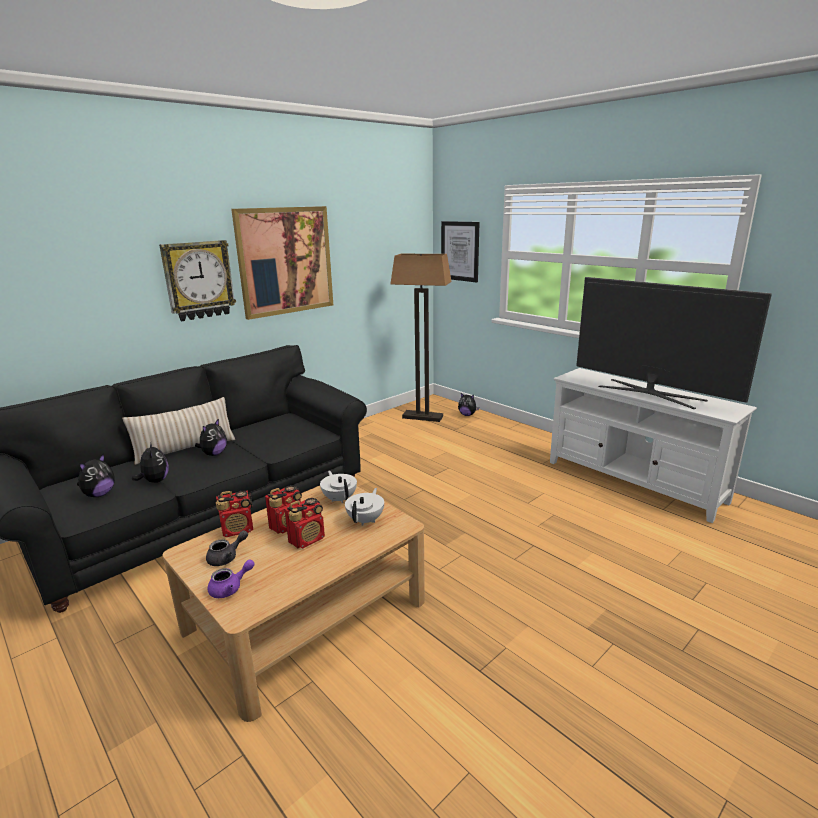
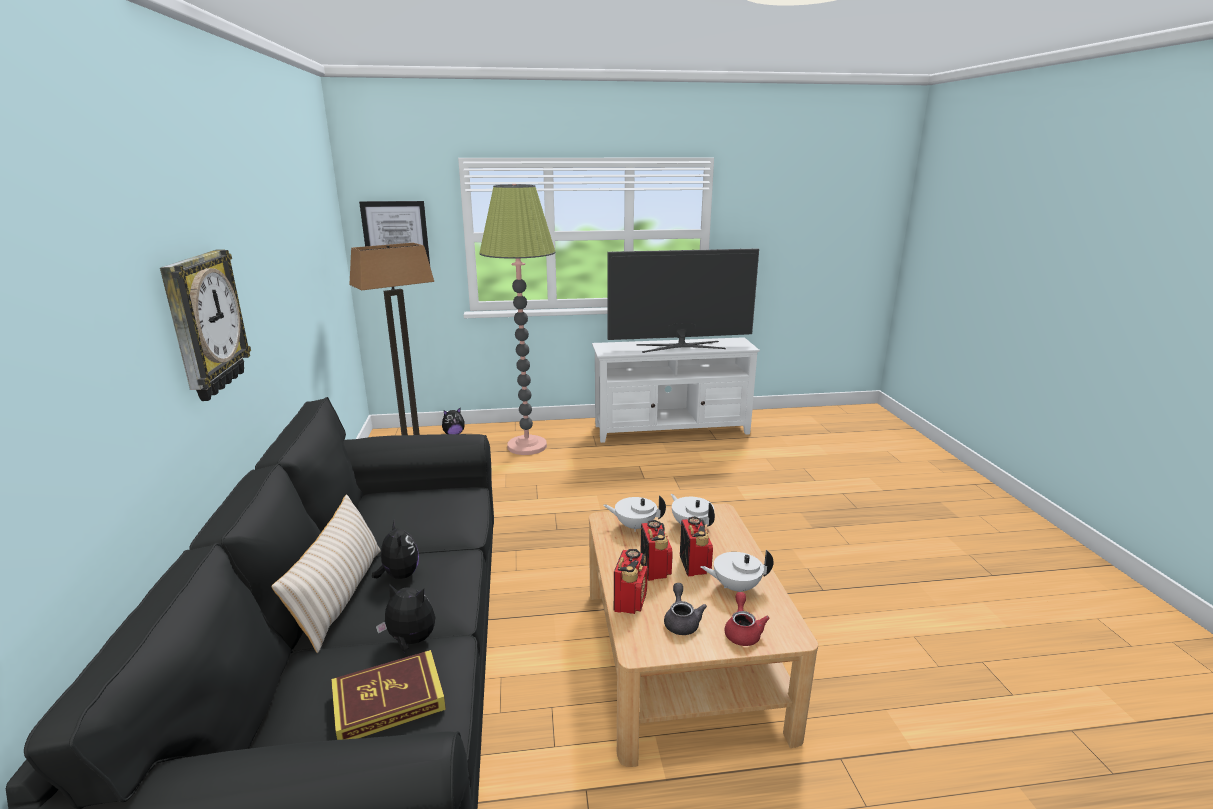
camera: 55 degrees left, 0 degrees up
(99, 494) = (388, 700): plush toy -> book
(230, 588) = (742, 631): purple teapot -> red teapot
(285, 261) = (264, 274): picture -> none
(291, 567) = (735, 587): none -> white teapot
(494, 441) = (527, 446): none -> floor lamp

